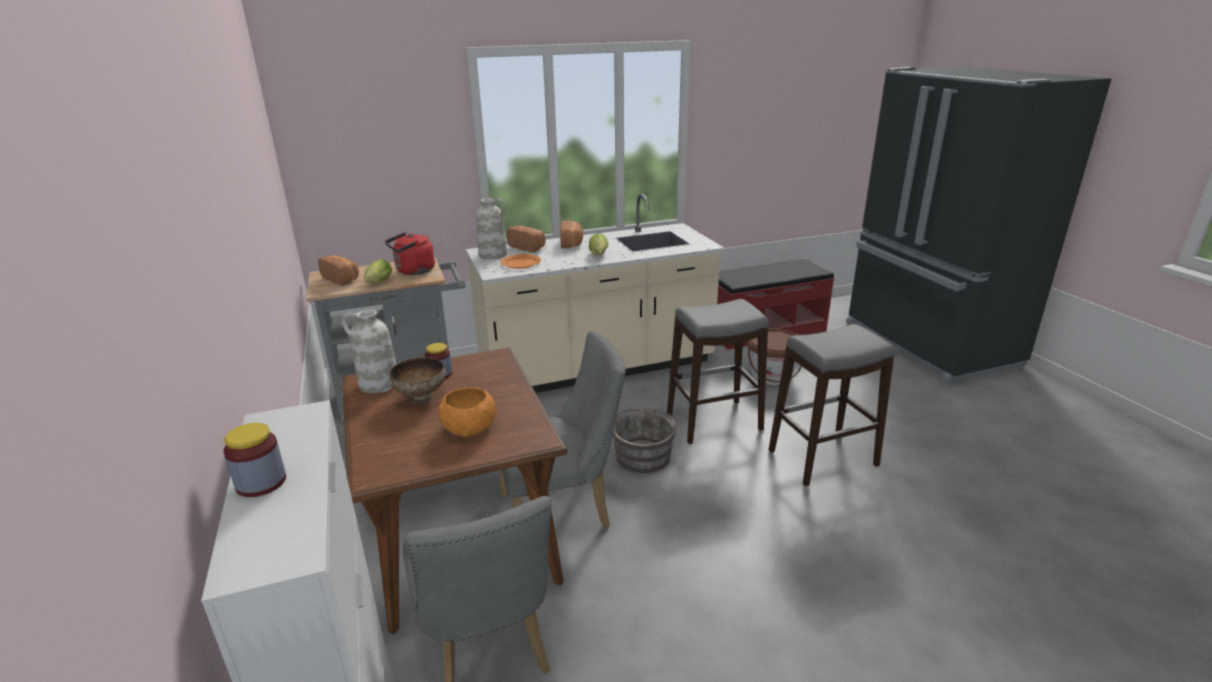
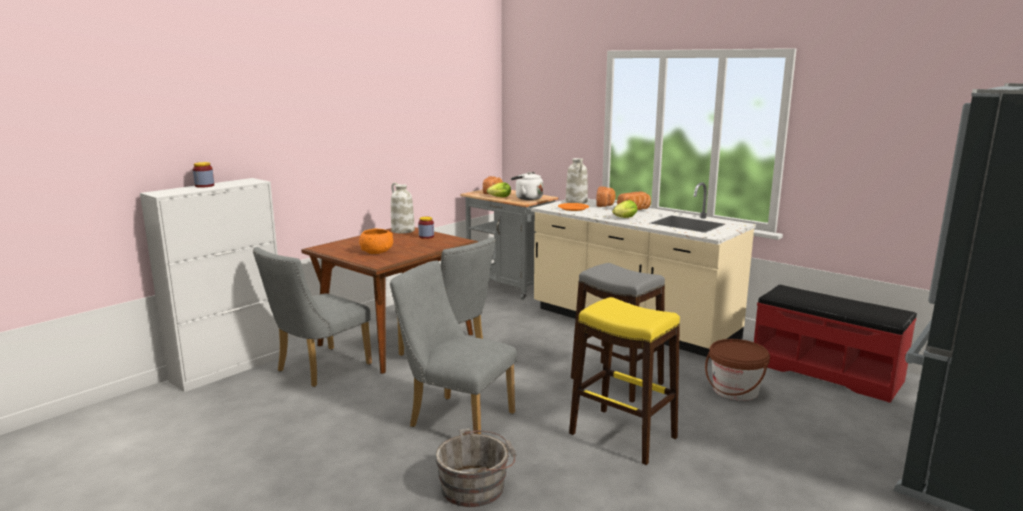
camera: 60 degrees right, 10 degrees down
(413, 271) = (527, 198): red kettle -> white kettle
(421, 397) = (397, 239): bowl -> none
(643, 454) = (537, 366): grey bucket -> grey bucket (476, 487)
(731, 553) = (455, 418): none -> grey chair
(823, 458) = (623, 435): grey stool -> yellow stool

